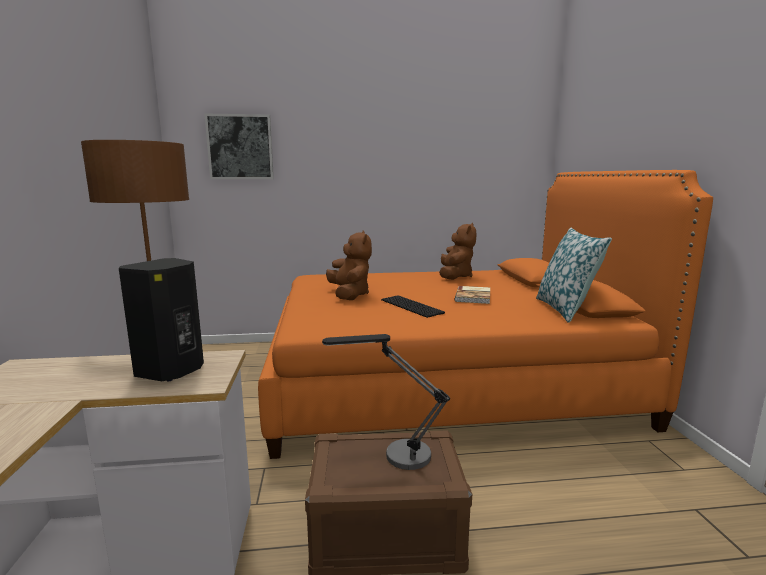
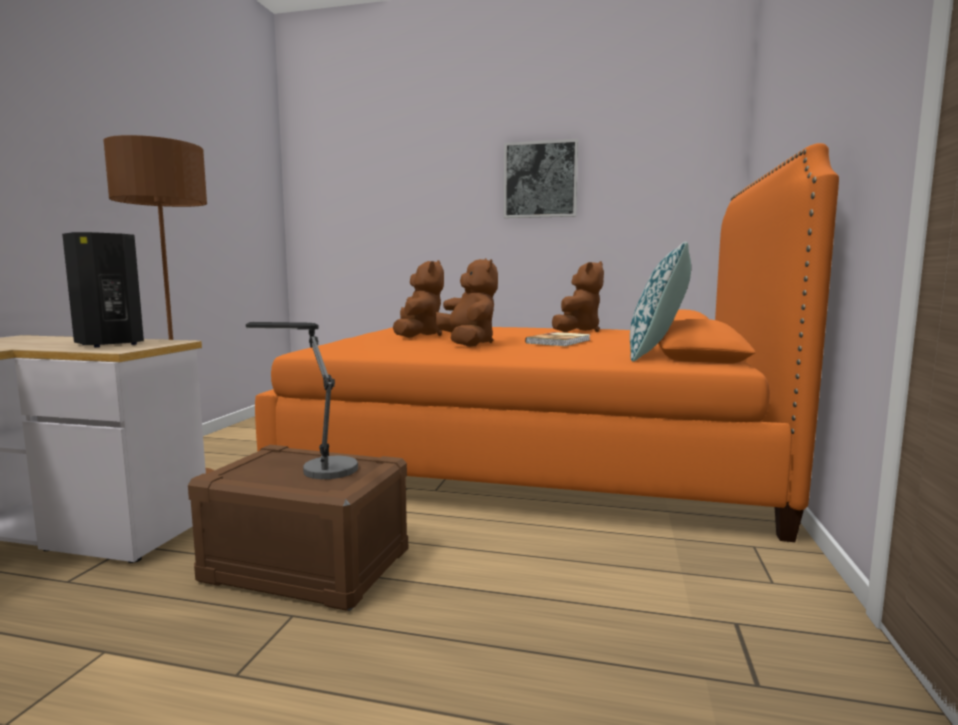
camera: 20 degrees right, 5 degrees down
(240, 147) = (354, 184): picture -> picture (540, 180)
(413, 306) = (468, 344): keyboard -> brown plush toy

